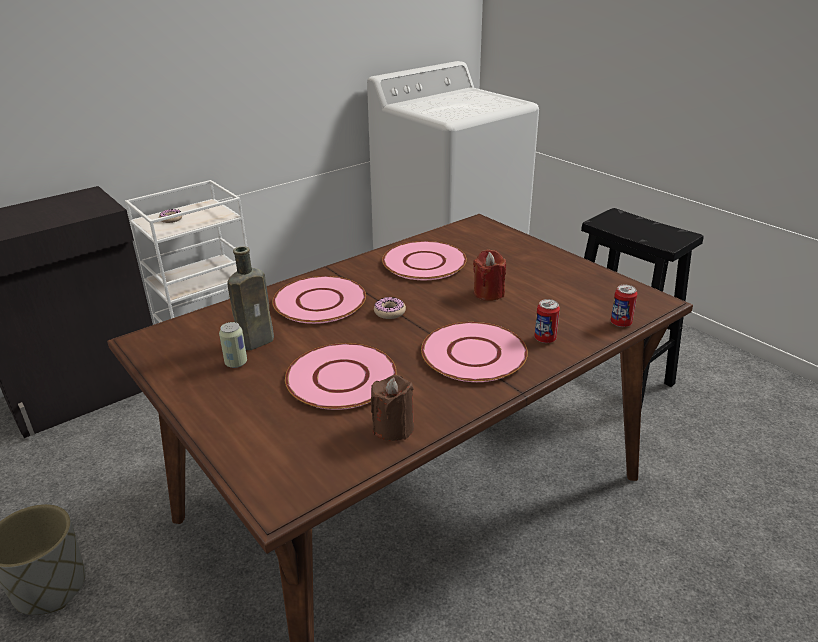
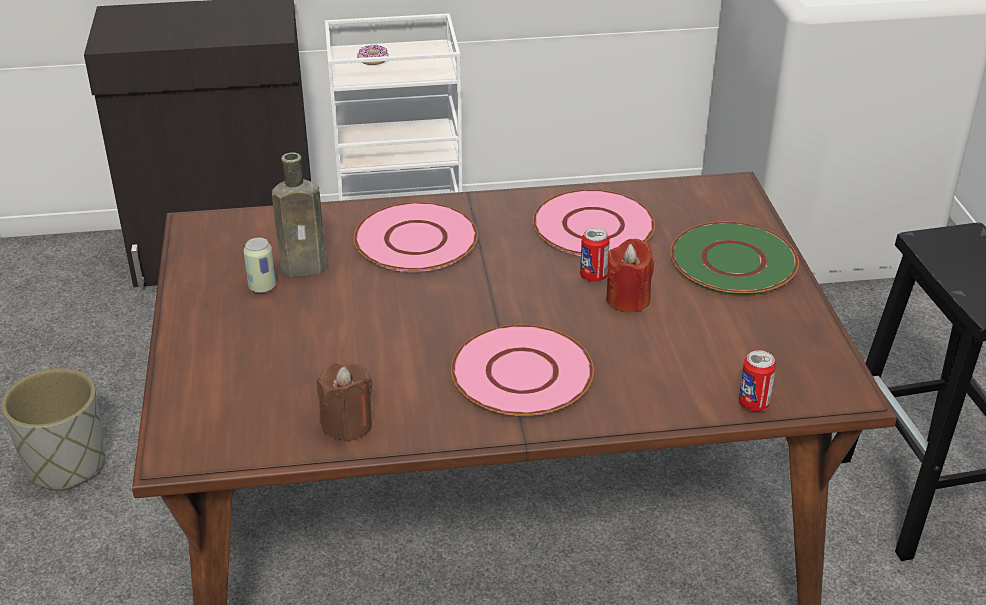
camera: 30 degrees right, 5 degrees up
(341, 377) = (350, 345): pink plate -> none
(389, 312) = (480, 283): donut -> none
(522, 257) = (732, 261): none -> green plate
(545, 339) = (628, 387): can -> can (593, 276)

